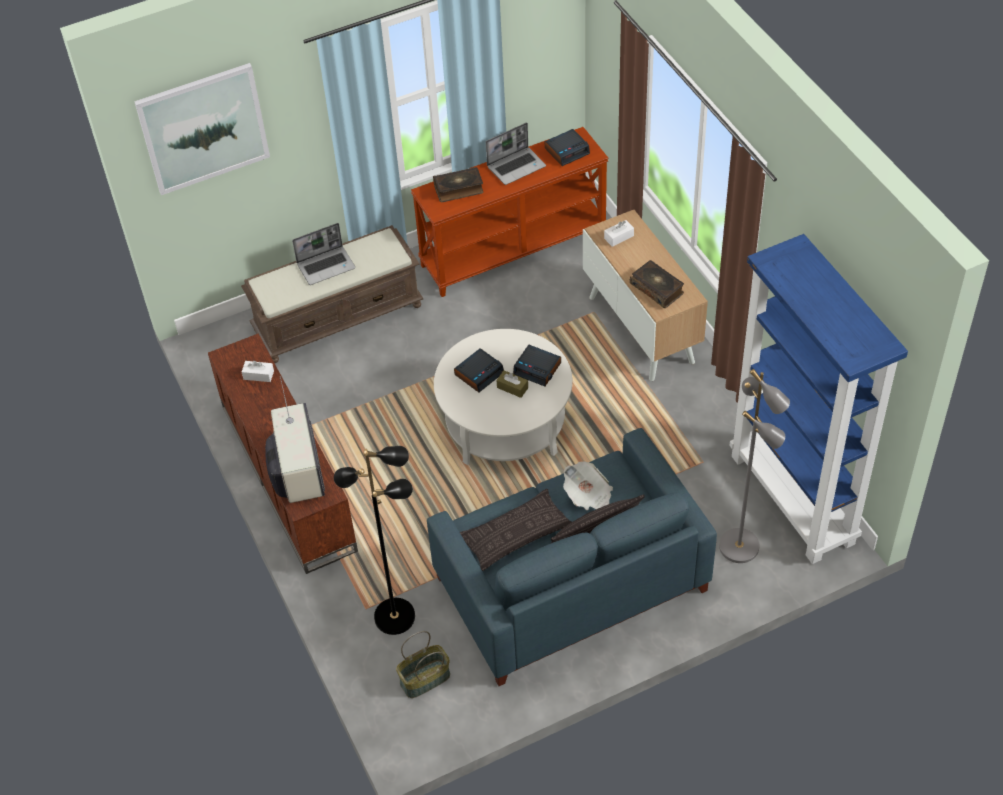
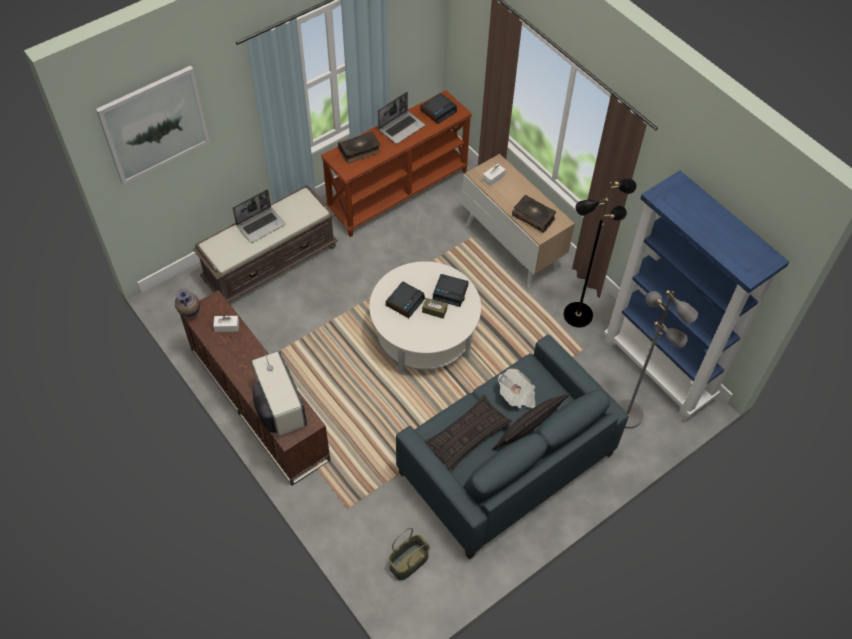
camera: 15 degrees left, 5 degrees up
(219, 357) = (190, 314): none -> vase
(395, 615) = (372, 511): black floor lamp -> black floor lamp (577, 314)

